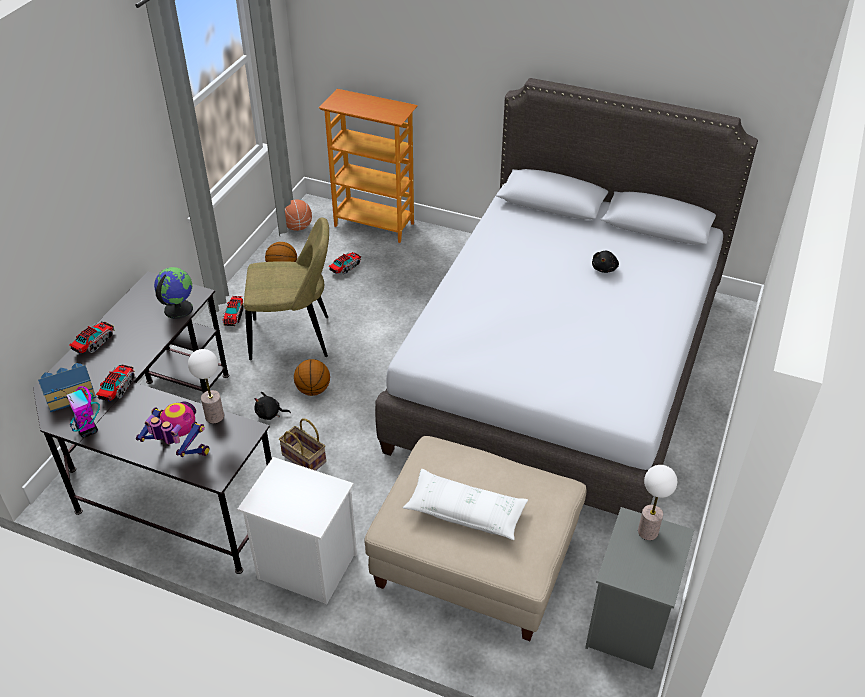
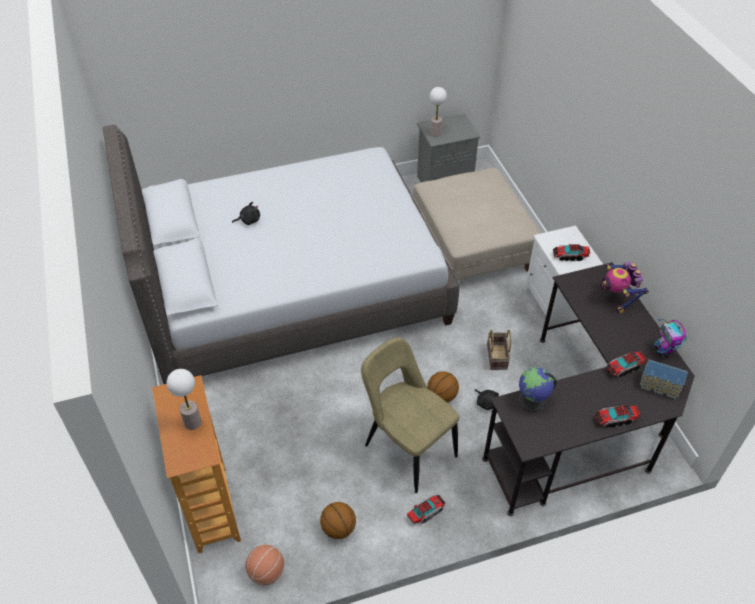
camera: 130 degrees left, 5 degrees up
(87, 430) = (663, 352): toy robot -> toy robot turned 150 degrees clockwise
(215, 416) = (578, 303): table lamp -> table lamp (192, 422)
(345, 267) = (293, 482): toy truck -> toy truck (569, 256)
(465, 512) = (485, 207): white pillow -> none

